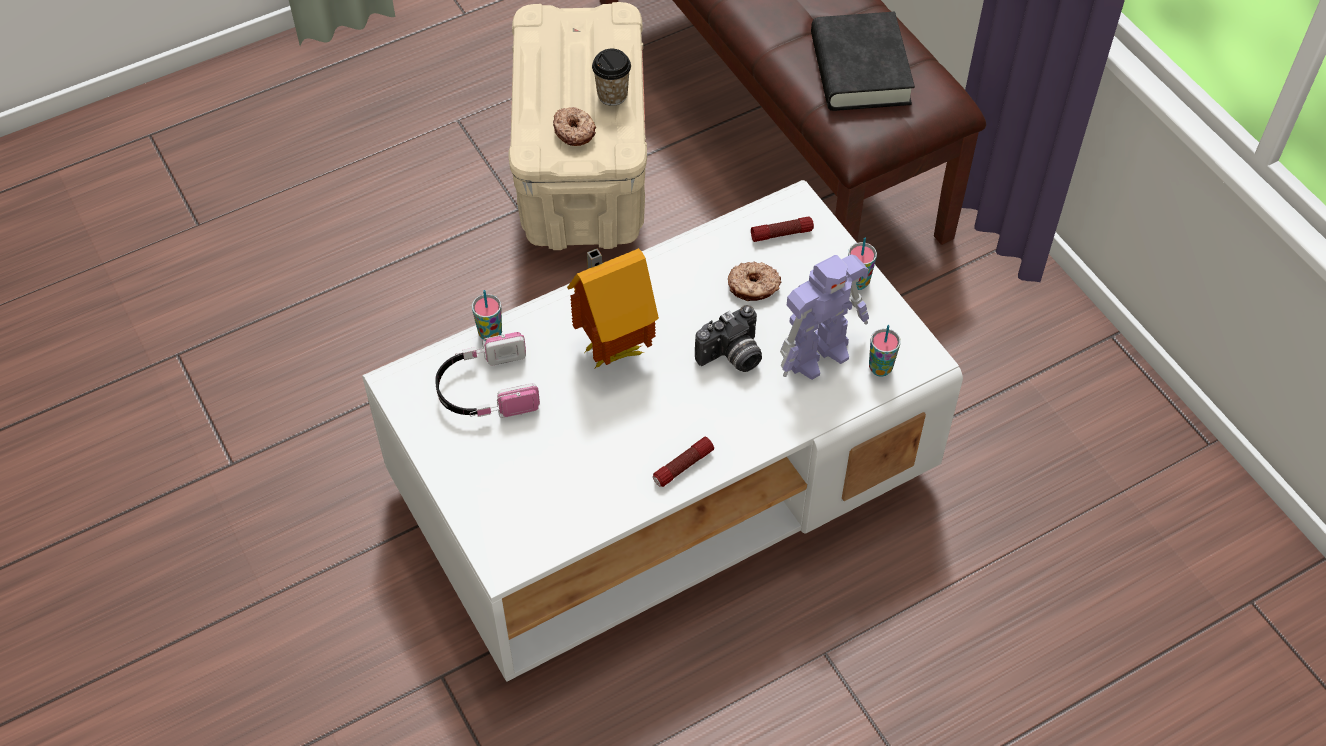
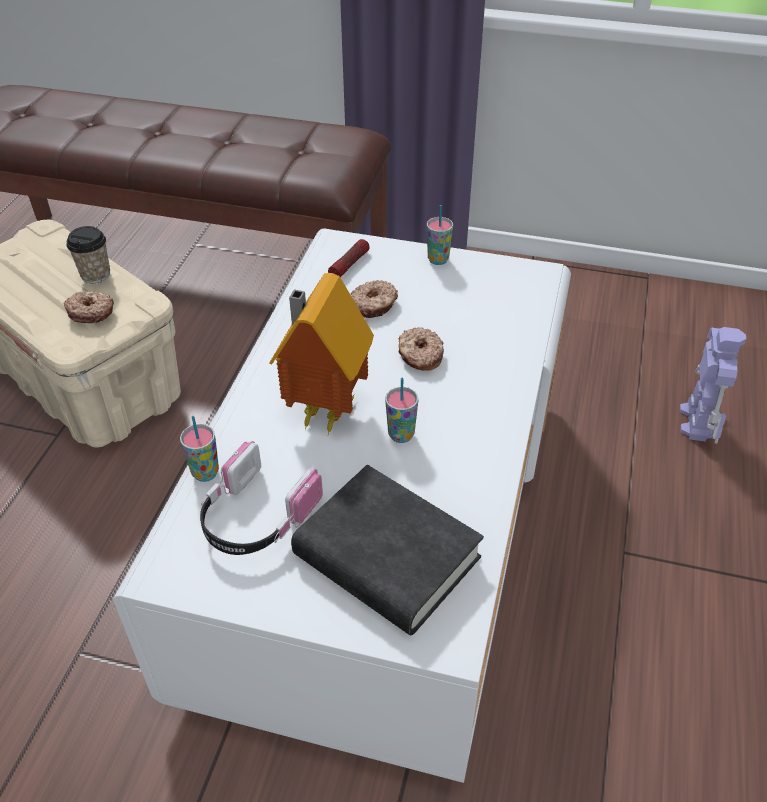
camera: 45 degrees left, 10 degrees down
(683, 466) = (486, 449): flashlight -> none
(732, 357) = (420, 355): camera -> donut
(819, 353) = (473, 314): toy robot -> toy robot (698, 420)
(860, 70) = (284, 146): black book -> black book (387, 557)
(880, 368) = (522, 296): cup -> cup (401, 435)

